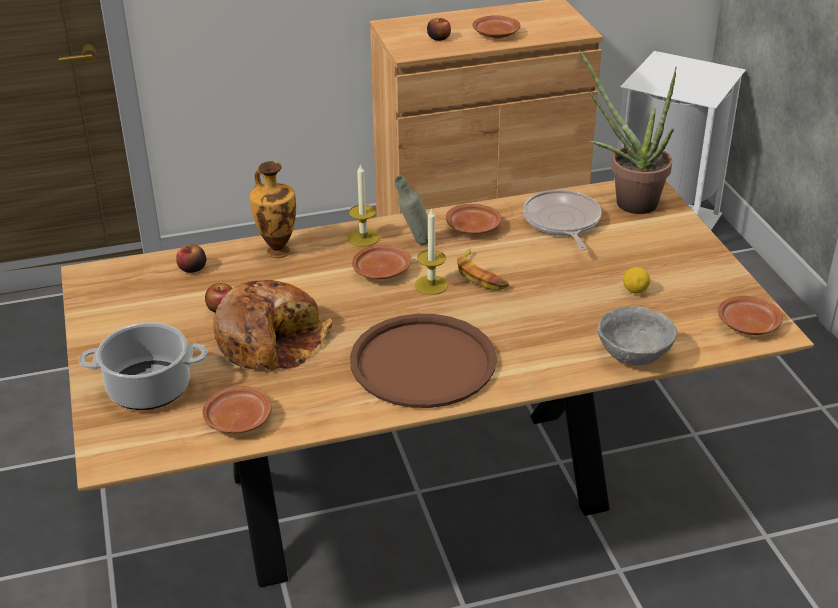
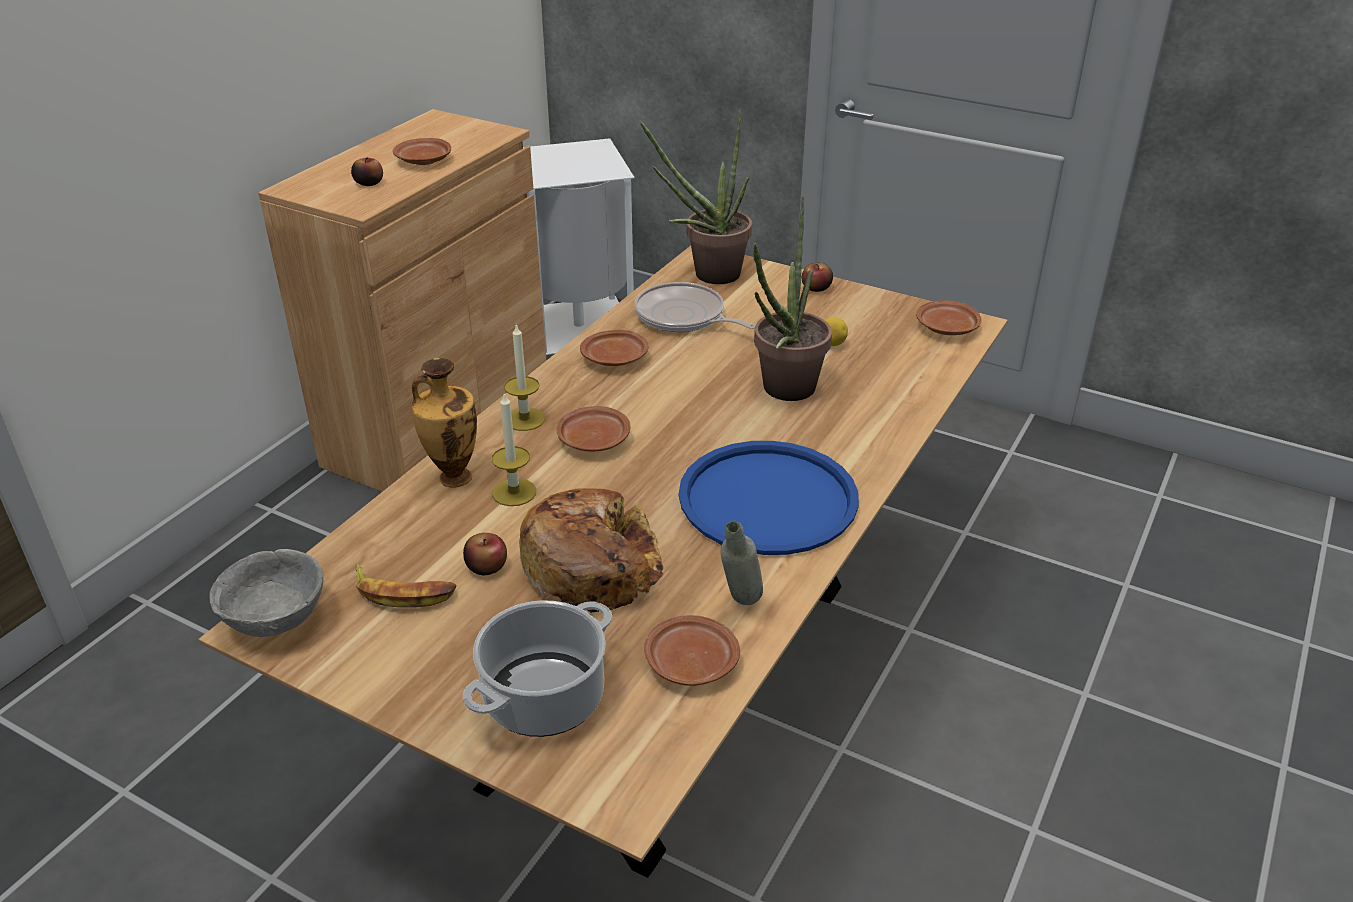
camera: 45 degrees left, 0 degrees up
(192, 268) = (383, 546): apple -> apple (816, 288)
(415, 243) = (584, 398): grey bottle -> grey bottle (740, 607)
(422, 362) = (767, 499): brown tray -> blue tray
(431, 285) = (661, 427): candle -> candle (514, 492)
(481, 275) = (690, 396): banana -> banana (403, 592)
(544, 305) = (783, 393): none -> potted plant
(634, 357) = (915, 396): grey bowl -> grey bowl (277, 621)

